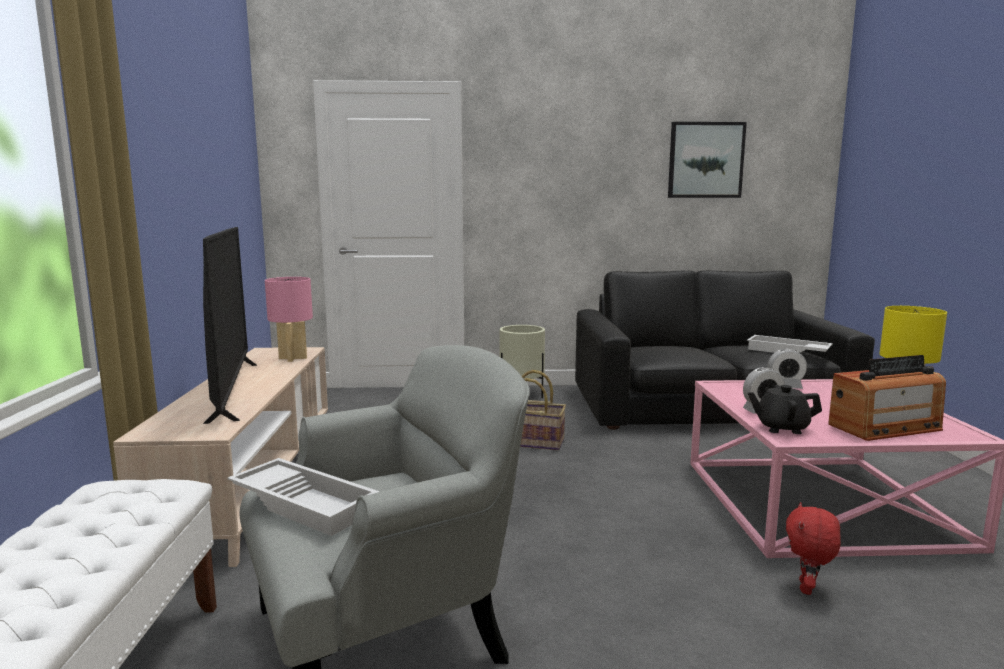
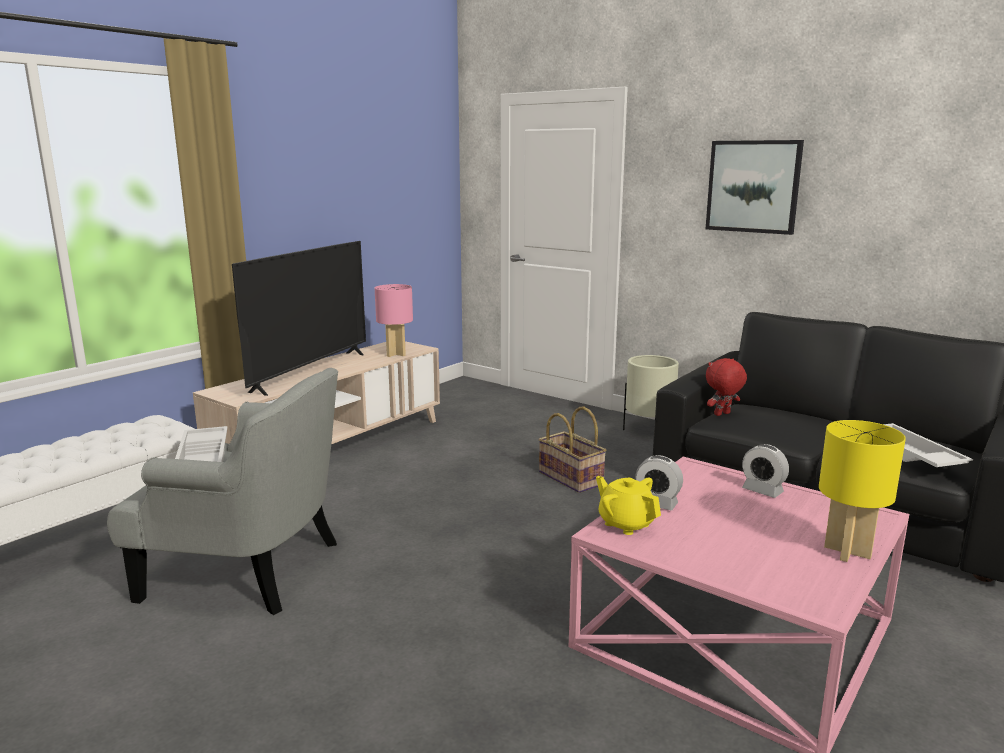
camera: 40 degrees right, 5 degrees up
(705, 160) = (918, 176): picture -> picture (753, 186)
(781, 428) = (626, 524): black teapot -> yellow teapot
(807, 588) = (550, 683): red plush toy -> red plush toy (722, 414)
(885, 427) = (738, 562): radio -> none

